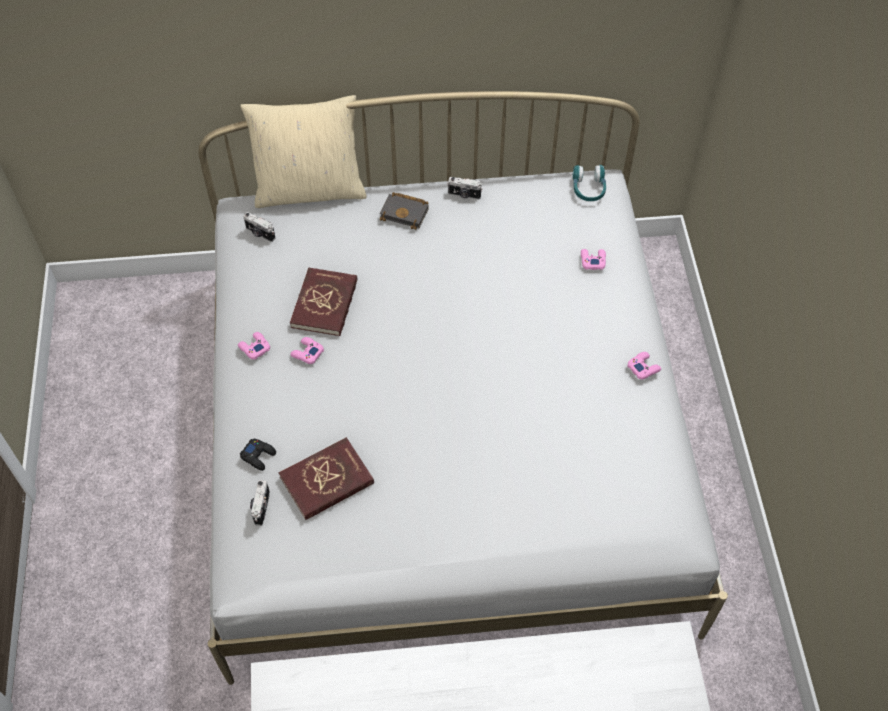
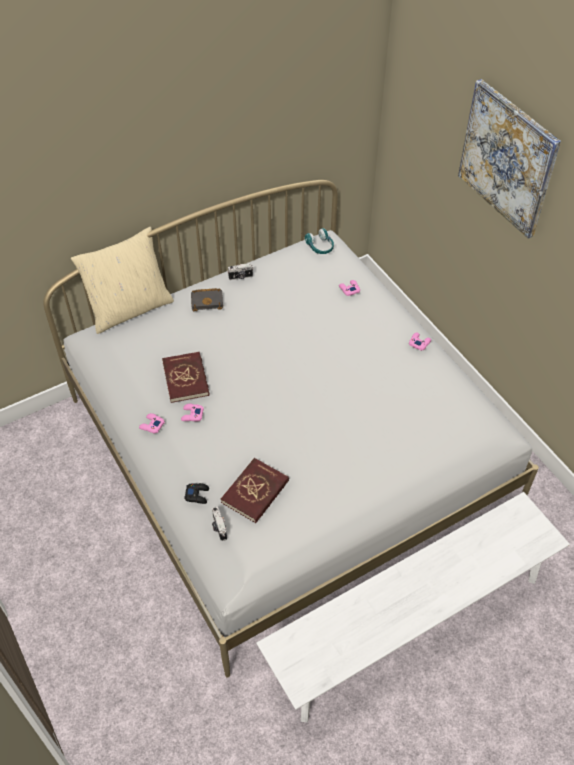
camera: 25 degrees left, 5 degrees down
(260, 234) = (111, 349): camera -> none
(824, 163) = (507, 158): none -> picture

